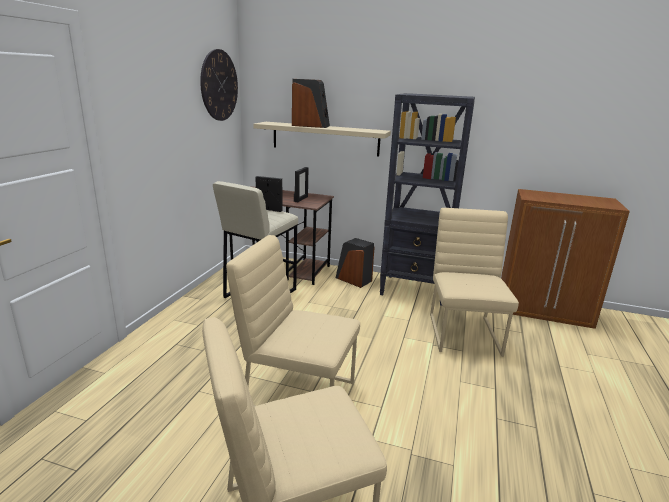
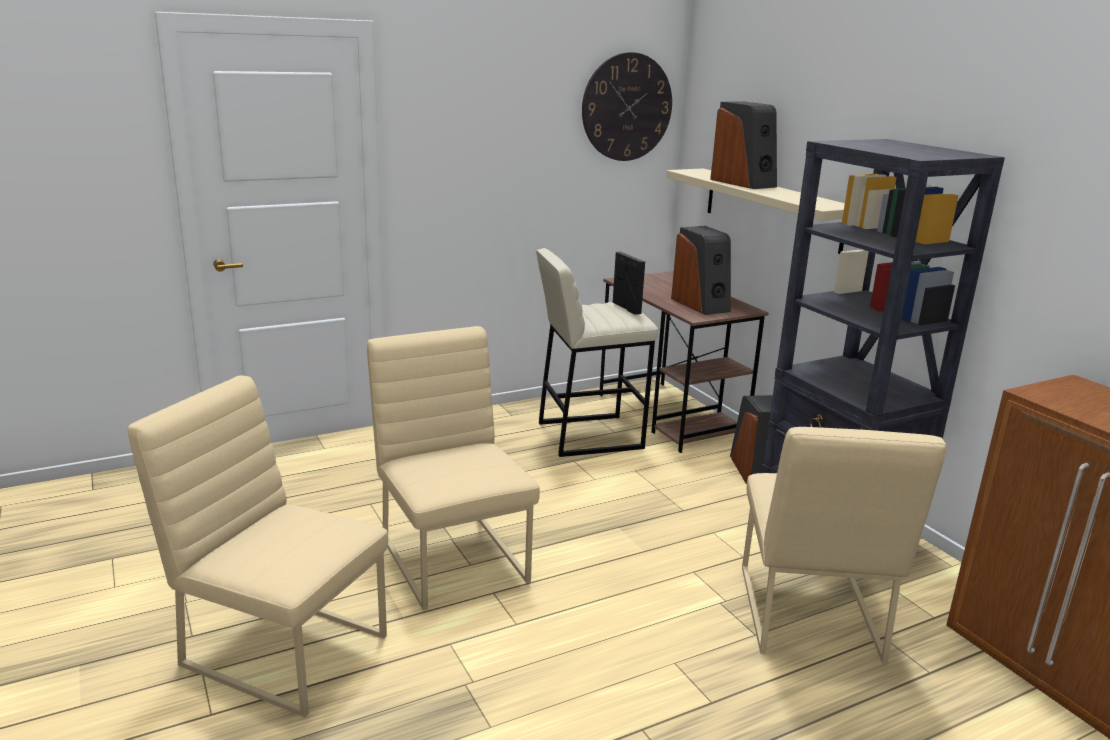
camera: 45 degrees right, 0 degrees up
(300, 199) = (701, 304): picture frame -> speaker
(464, 332) = (808, 615): beige chair -> beige chair turned 135 degrees clockwise

